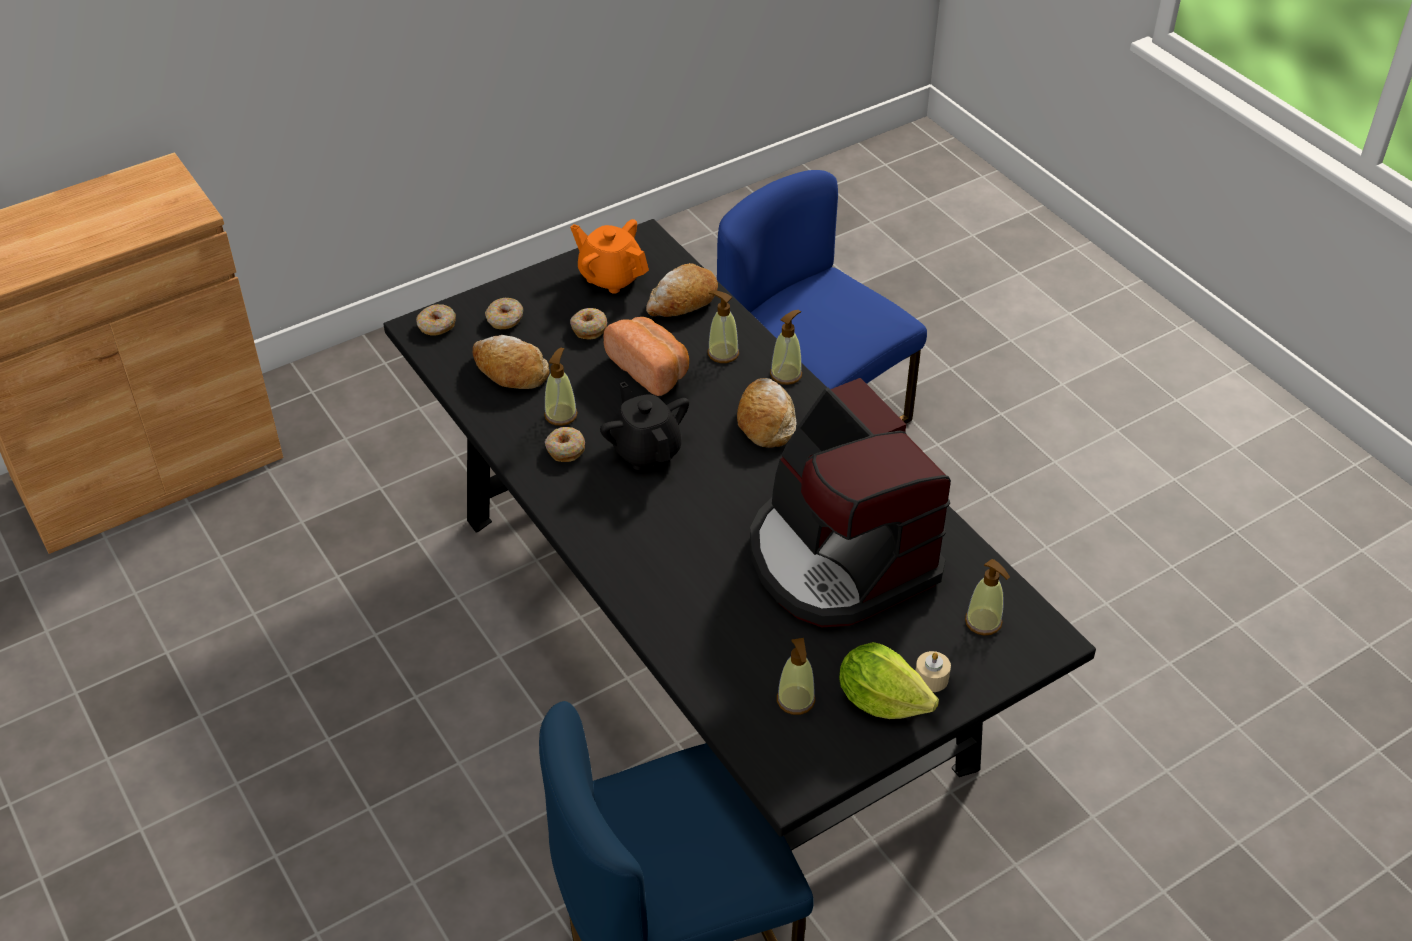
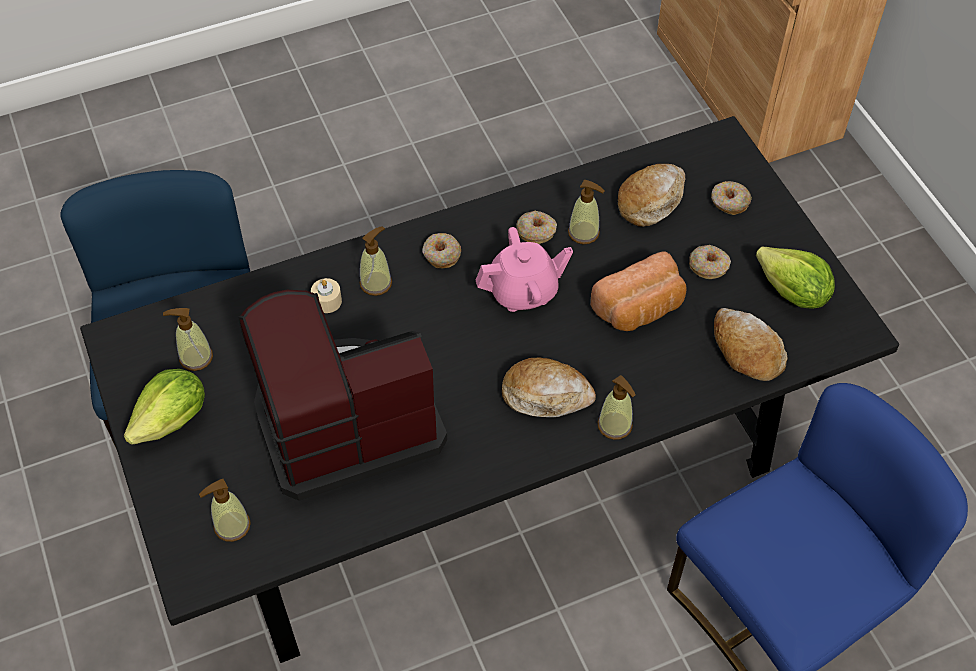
camera: 100 degrees right, 10 degrees up
(437, 326) = (724, 152): donut -> donut (441, 255)
(611, 277) = (792, 293): orange teapot -> lettuce
(646, 450) = (523, 291): black teapot -> pink teapot
(723, 353) = (656, 374): soap dispenser -> soap dispenser (376, 283)
(931, 678) = (182, 465): beige candle -> beige candle (327, 301)

